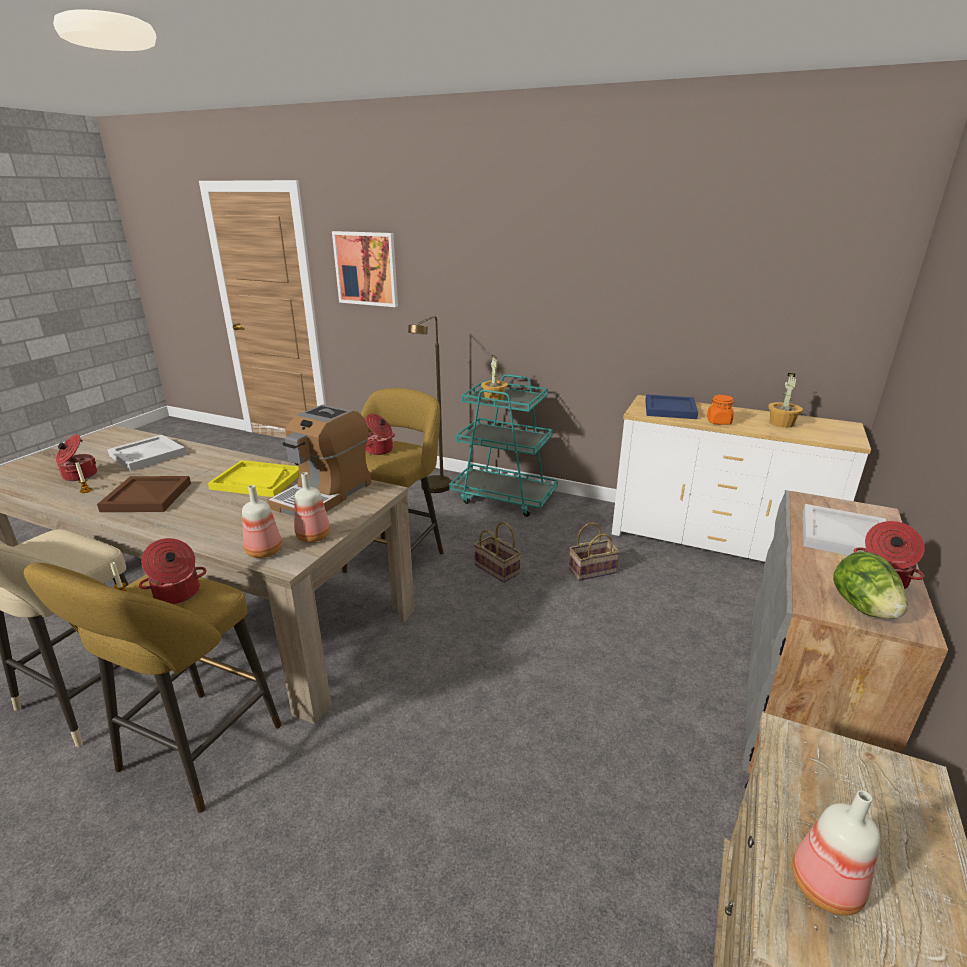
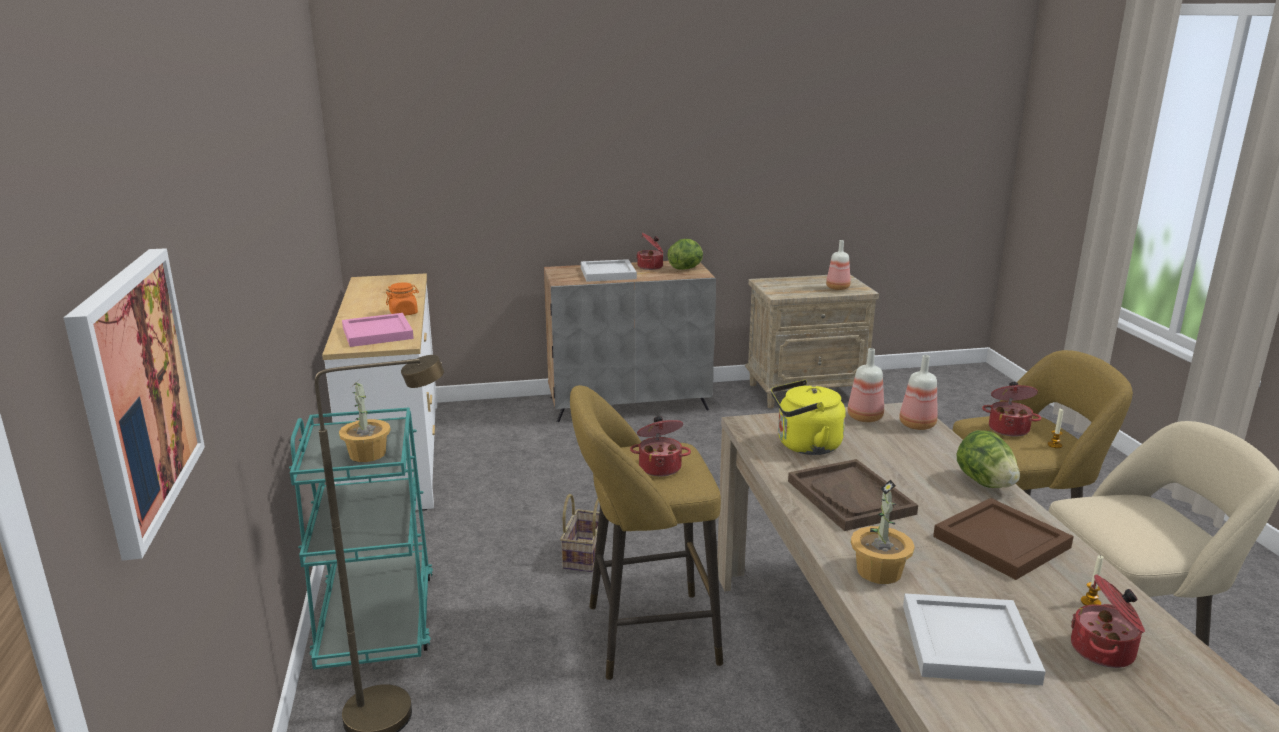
camera: 125 degrees left, 5 degrees down
(175, 527) = (984, 483): none -> lettuce
(257, 481) = (850, 497): yellow tray -> brown tray
(324, 495) = (805, 446): coffee machine -> yellow kettle
(593, 570) = (524, 501): basket -> none
(671, 409) = (376, 333): blue tray -> pink tray
(781, 423) = (384, 295): potted plant -> potted plant (880, 571)

